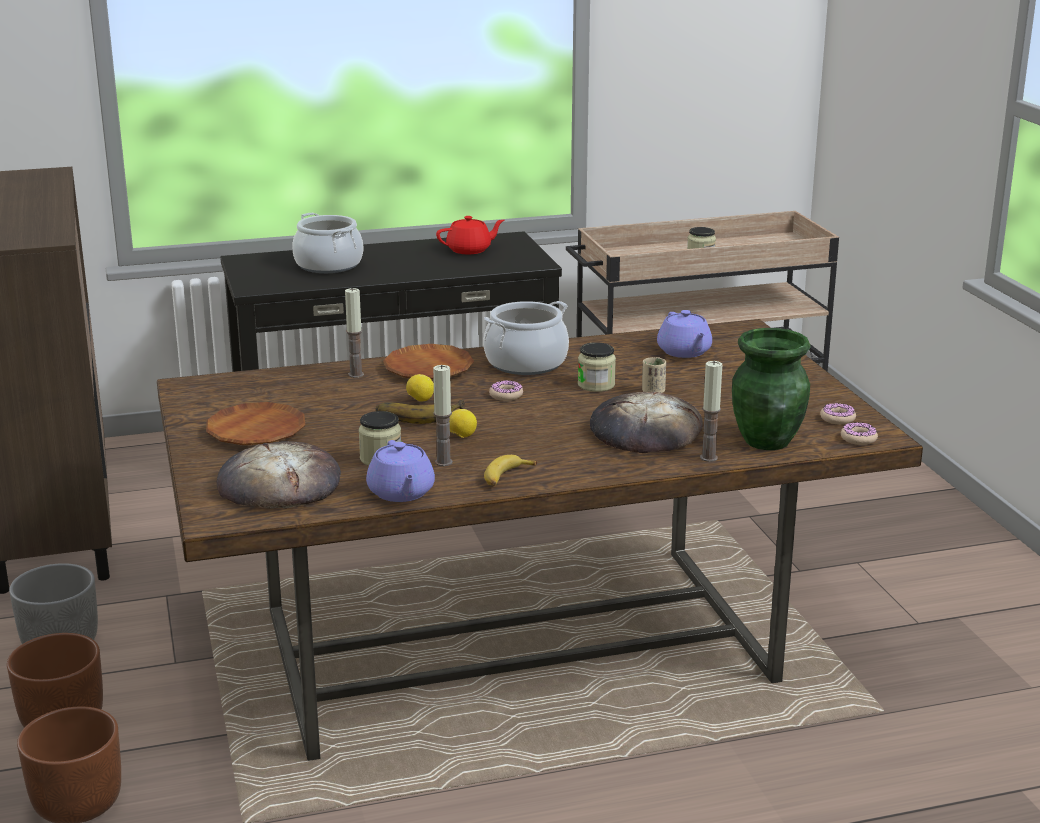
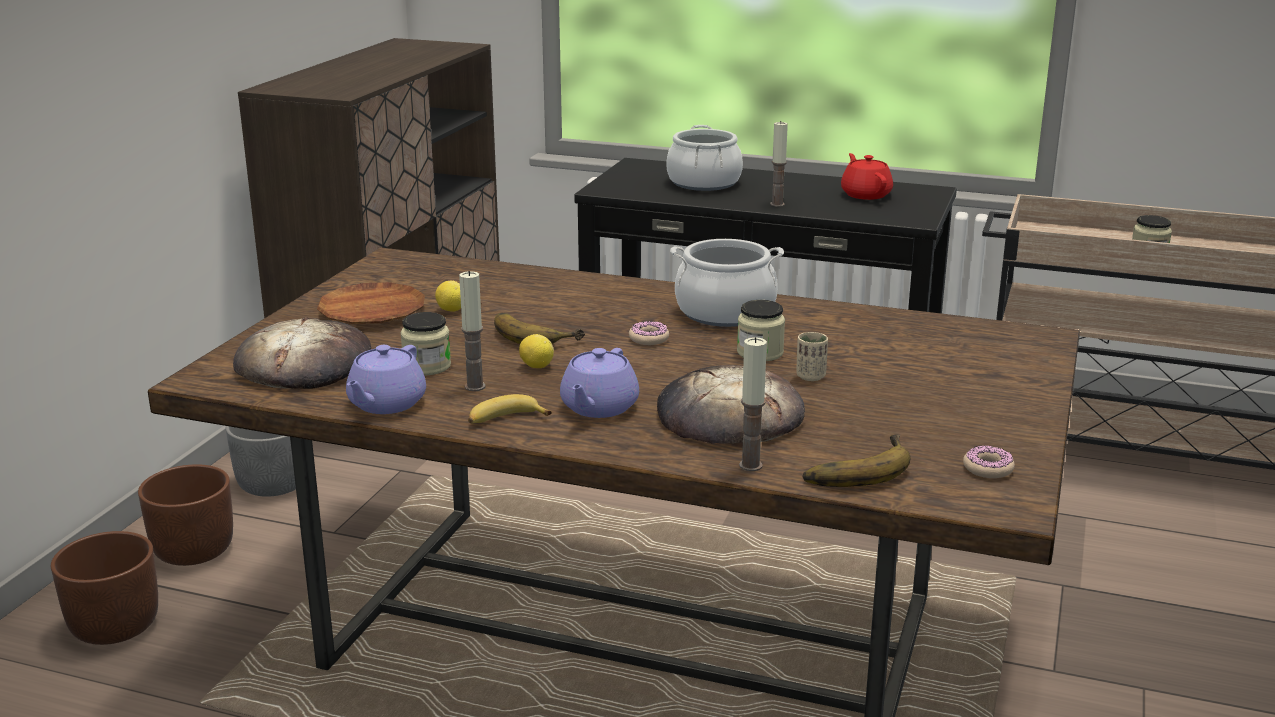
camera: 35 degrees right, 0 degrees up
(356, 375) = (545, 283): candle -> candle (777, 204)
(420, 400) = (559, 322): lemon -> lemon (451, 310)
(428, 369) = (620, 294): brown plate -> none
(470, 250) = (865, 194): red teapot -> red teapot turned 120 degrees counterclockwise
(684, 352) = (920, 343): purple teapot -> purple teapot (598, 408)
(768, 441) = (853, 468): green vase -> banana
(858, 439) = (976, 501): donut -> none

